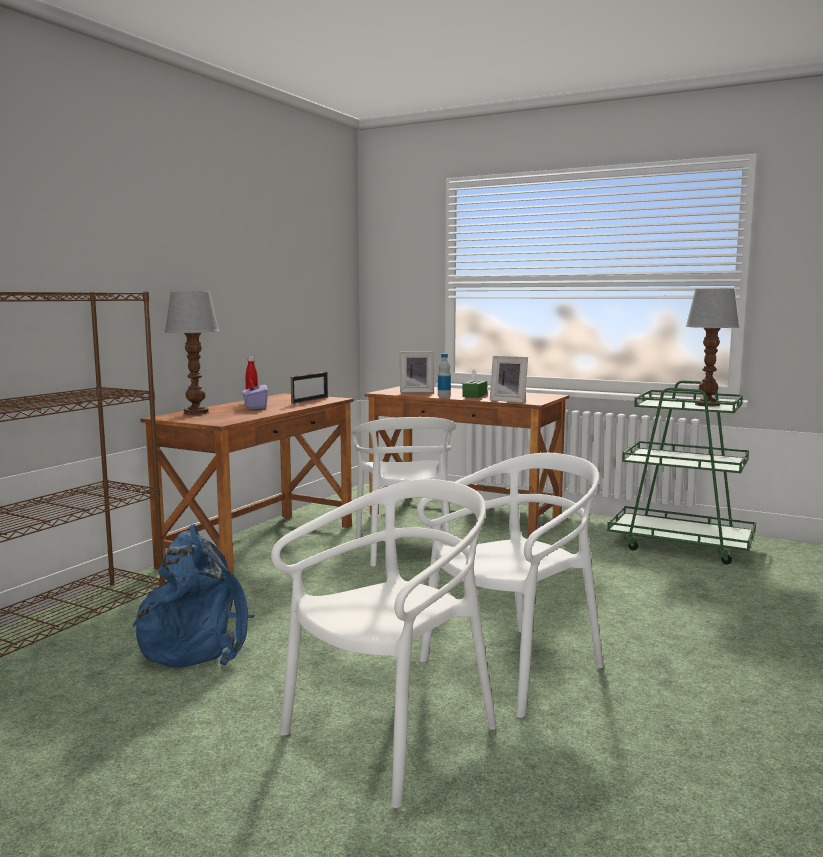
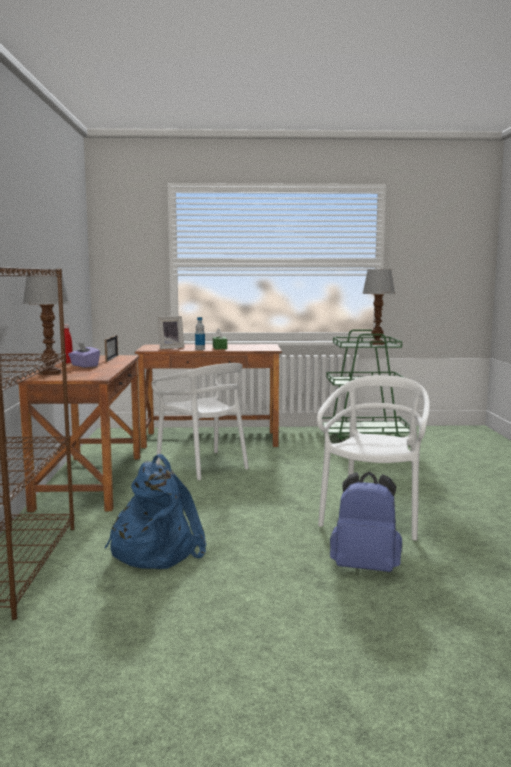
camera: 30 degrees left, 0 degrees up
(392, 736) = (366, 567): white chair -> blue backpack
(509, 400) = (253, 349): picture frame -> none

